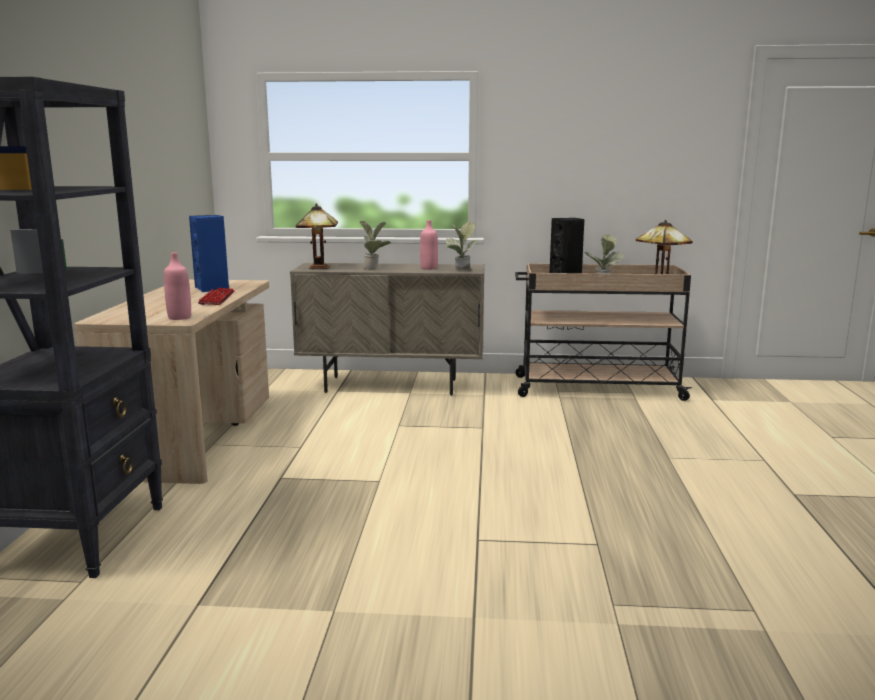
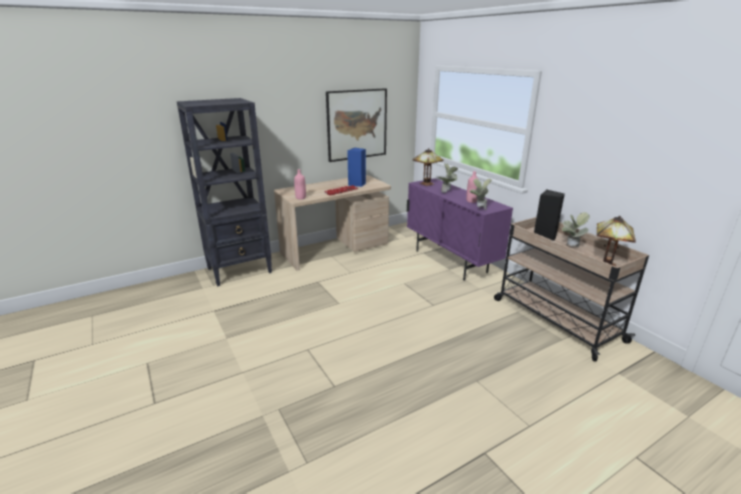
camera: 55 degrees right, 10 degrees up
(159, 176) = (356, 124): none -> picture
(392, 386) = (450, 261): beige cabinet -> purple cabinet

